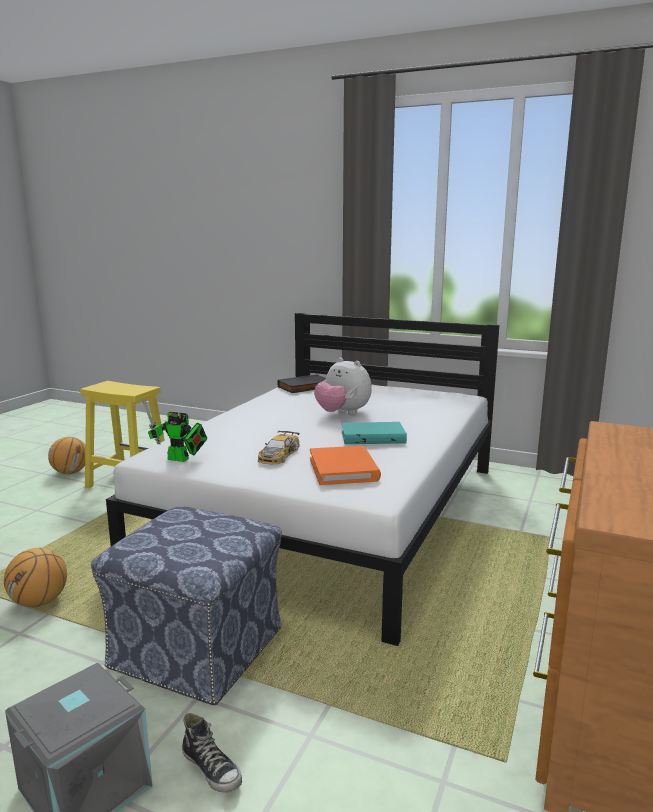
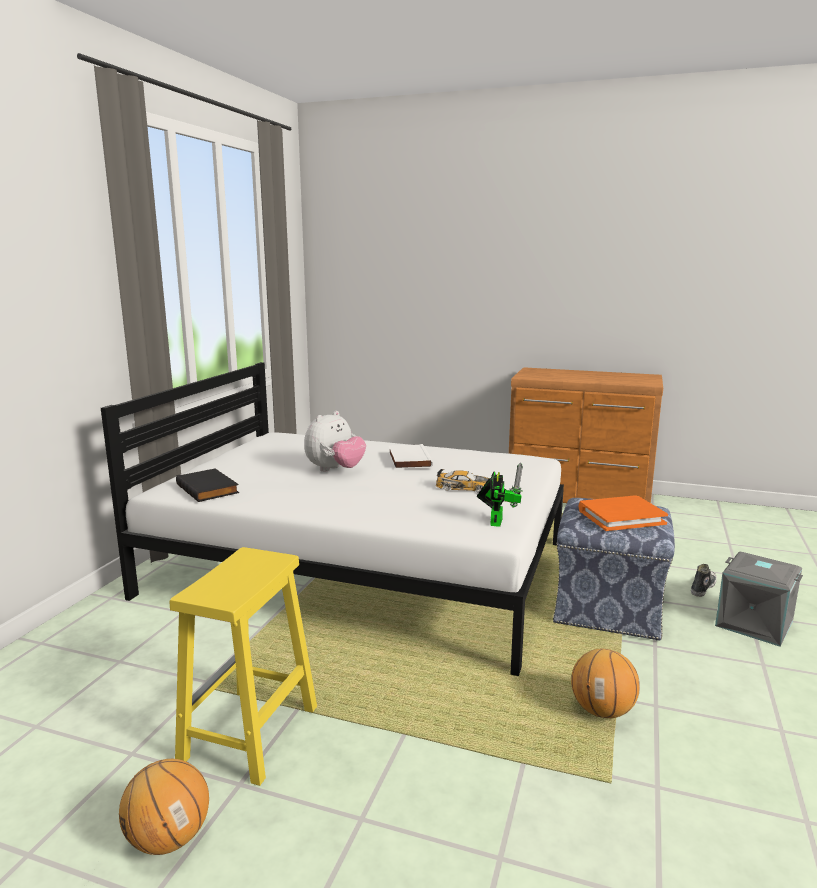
camera: 95 degrees left, 0 degrees up
(344, 469) = (491, 467): orange book -> orange book (621, 517)
(373, 436) = (408, 460): turquoise book -> white book

